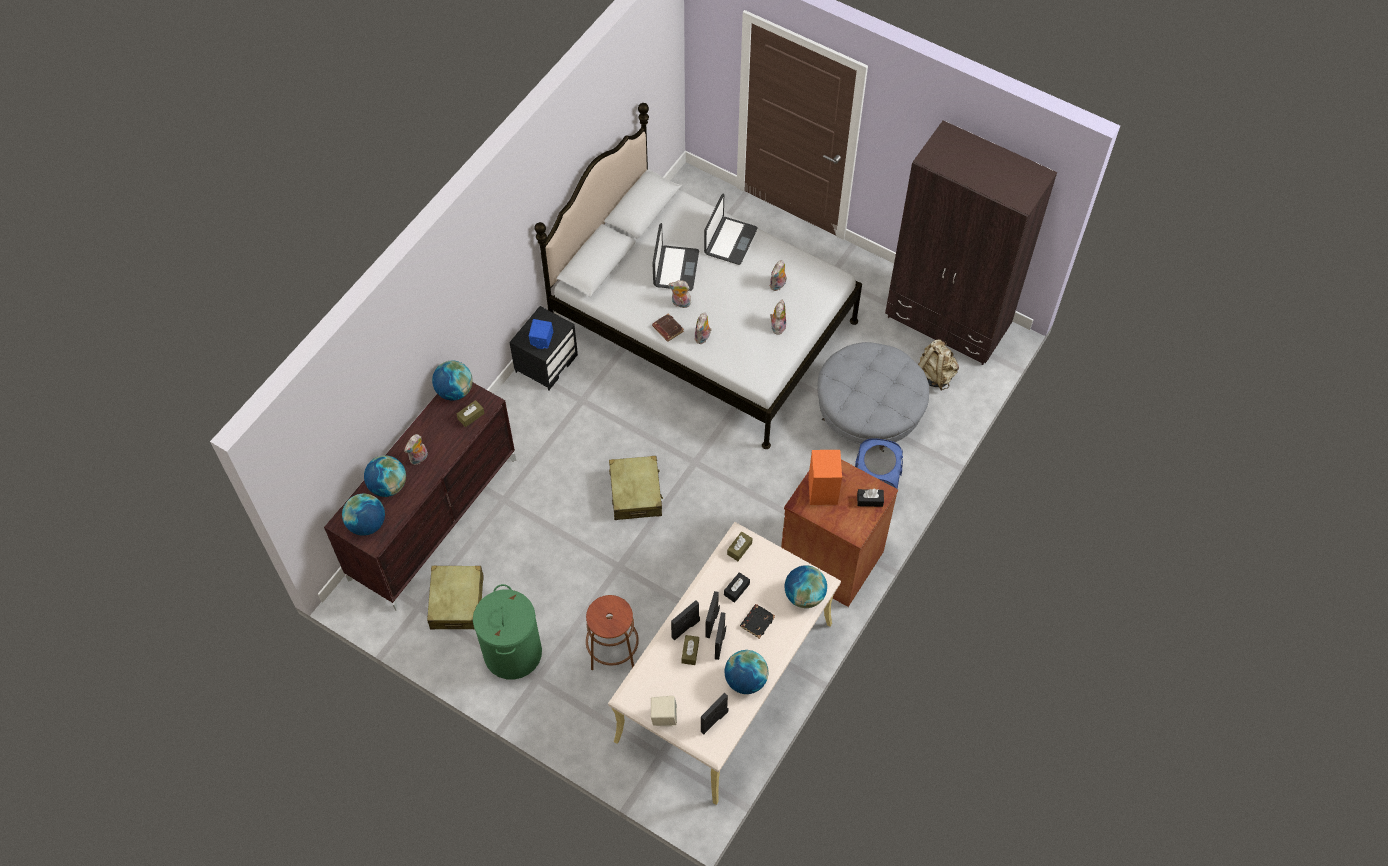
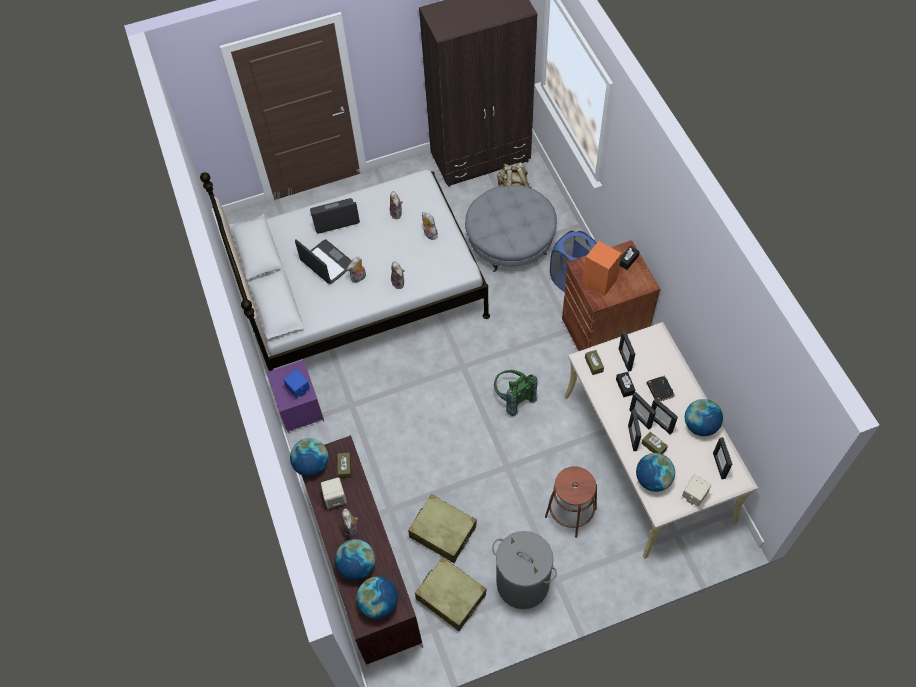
camera: 50 degrees left, 0 degrees up
(437, 429) = (335, 498): none -> beige speaker
(512, 652) = (522, 583): green laundry basket -> grey laundry basket
(546, 362) = (299, 408): black nightstand -> purple nightstand
(635, 493) = (457, 418): beige suitcase -> beige suitcase (442, 532)
(667, 329) = (372, 299): brown book -> none
(695, 525) = (513, 398): none -> green backpack
(730, 241) = (335, 217): laptop -> laptop turned 75 degrees counterclockwise
(767, 572) = (625, 359): none -> picture frame
(804, 595) = (660, 349): globe -> globe (652, 479)

